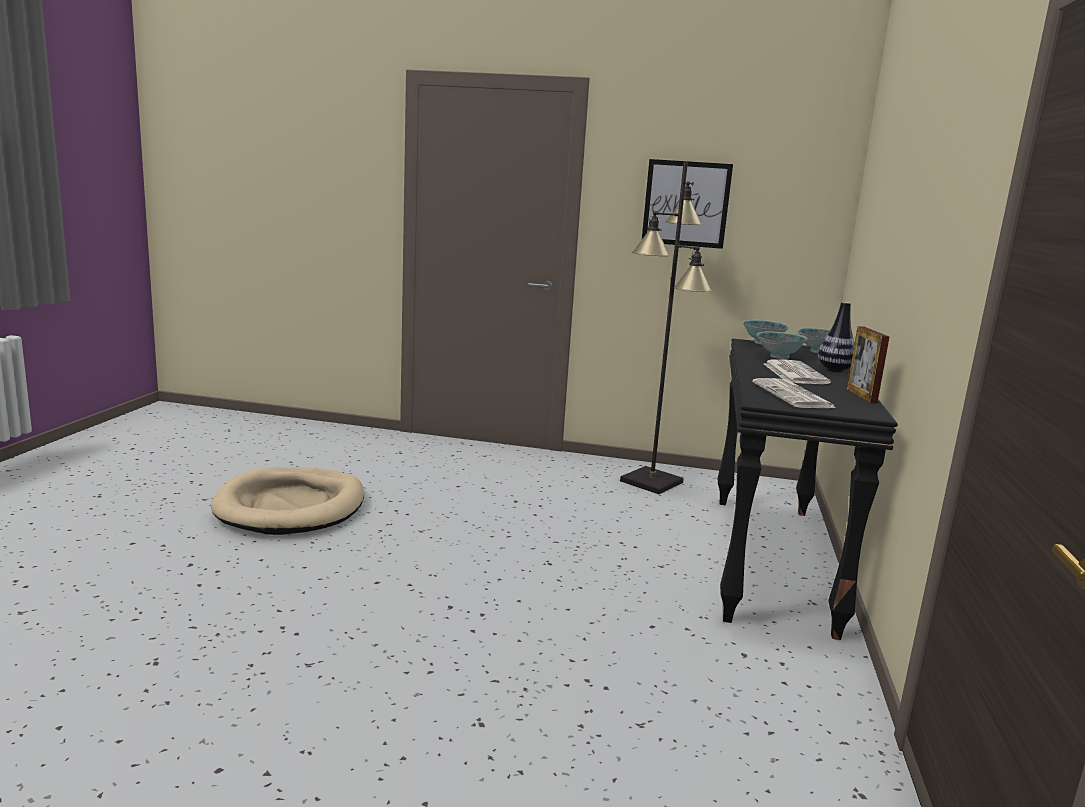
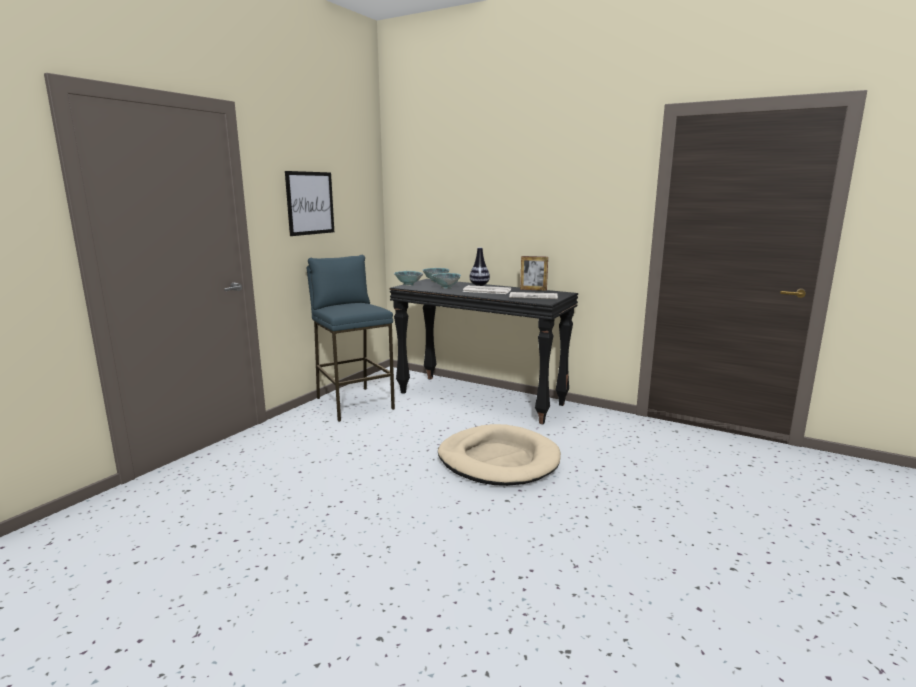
camera: 70 degrees left, 0 degrees up
(291, 507) = (275, 565): beige dog bed -> beige dog bed (498, 460)
(652, 482) = (354, 403): black floor lamp -> blue stool

